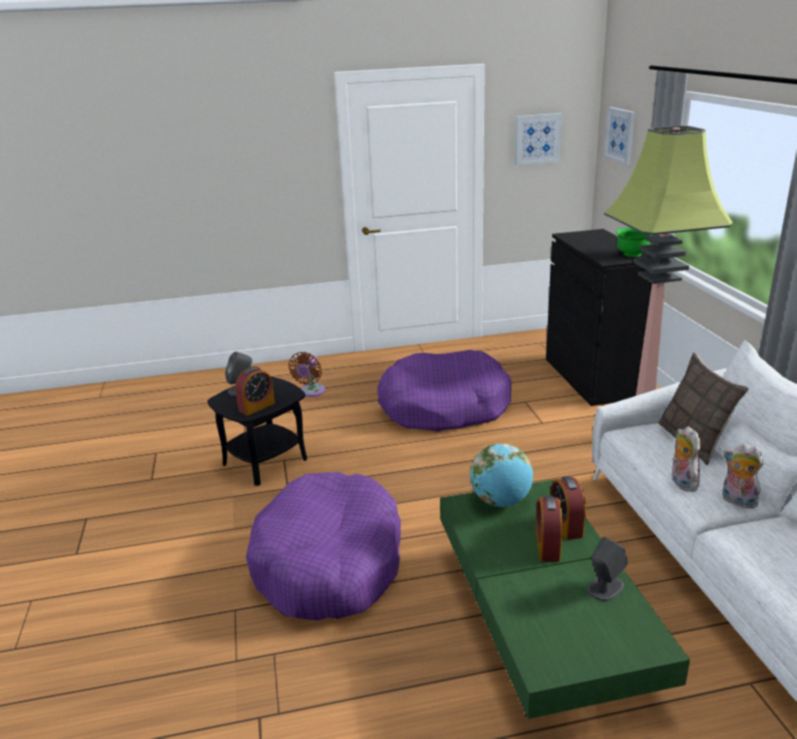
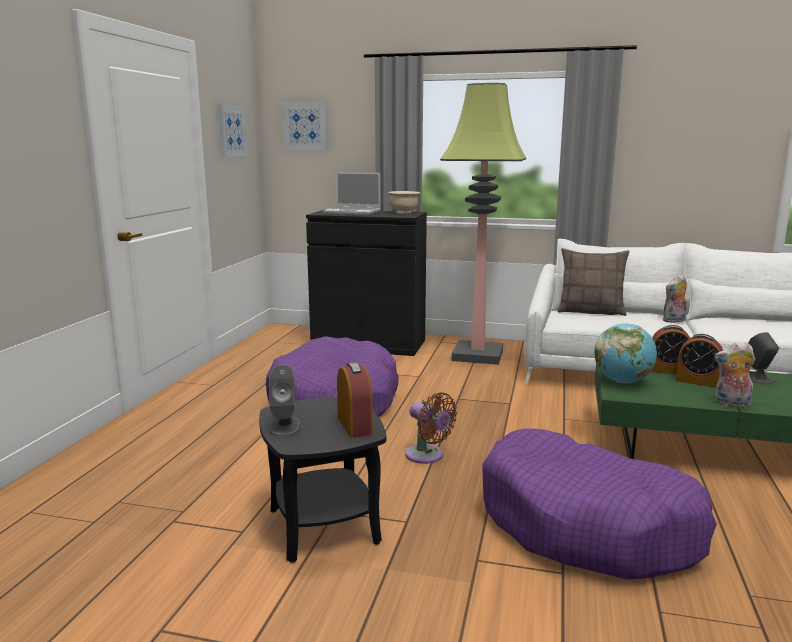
camera: 65 degrees left, 10 degrees down
(311, 392) = (182, 459): brown fan -> brown fan (427, 456)
(595, 241) = (353, 212): none -> laptop
(632, 254) = (404, 212): green bowl -> beige bowl
(681, 482) = (643, 325): plush toy -> plush toy (731, 404)

